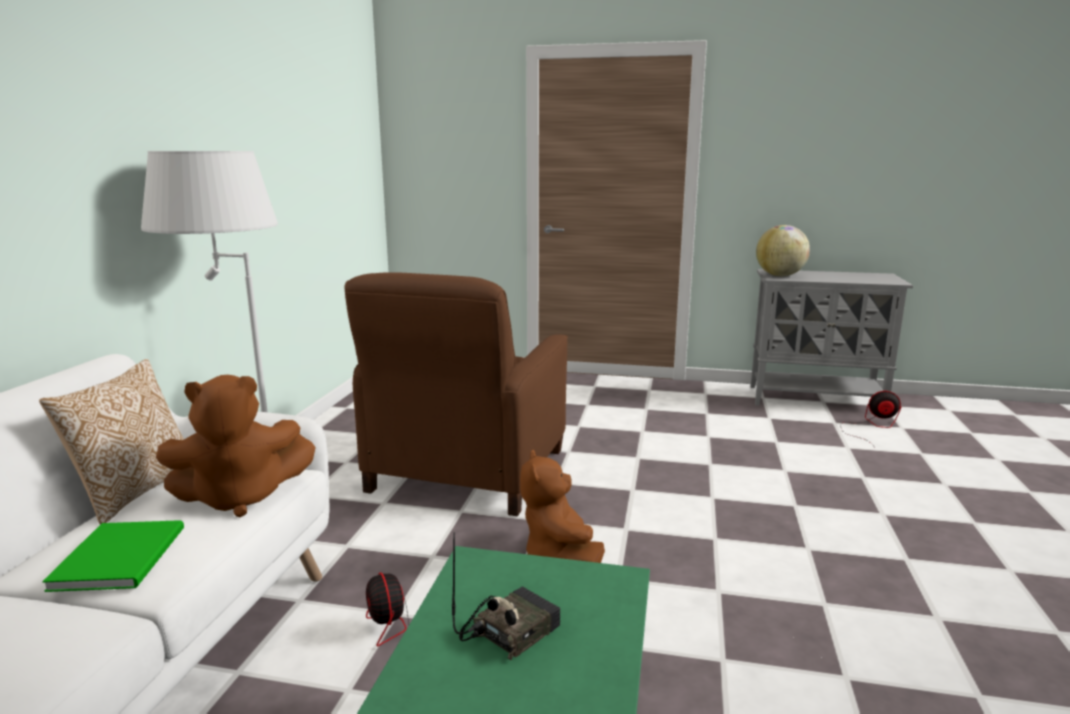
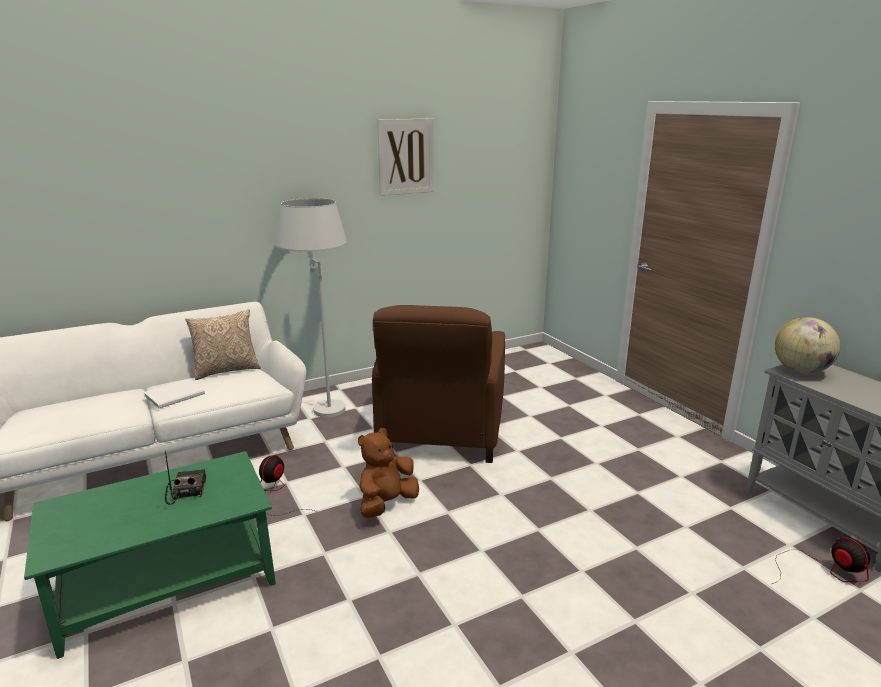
camera: 50 degrees right, 5 degrees up
(124, 556) = (176, 395): green book -> white book
(240, 498) = (240, 390): brown plush toy -> none
(261, 99) = (405, 157): none -> picture
(467, 471) = (440, 432): brown armchair -> brown armchair turned 60 degrees counterclockwise
(509, 630) = (186, 490): radio -> radio turned 105 degrees counterclockwise

